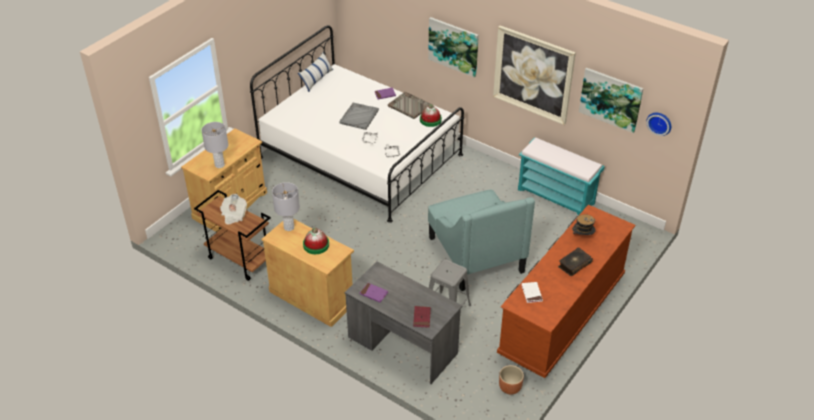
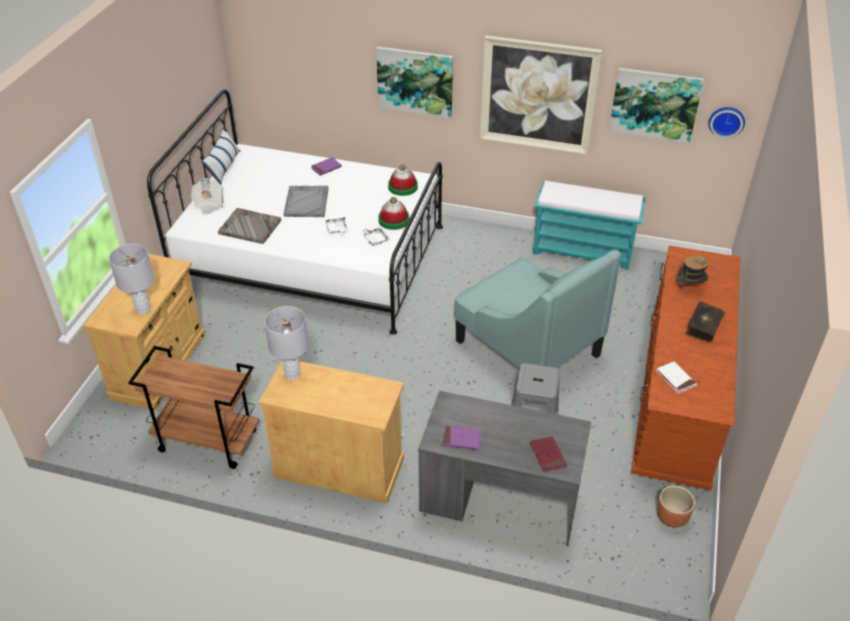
camera: 20 degrees left, 0 degrees up
(234, 215) = (193, 377): newspaper -> newspaper (209, 204)
(316, 245) = (346, 390): hat -> hat (394, 220)
(409, 106) = (365, 175): grey tray -> grey tray (249, 227)

